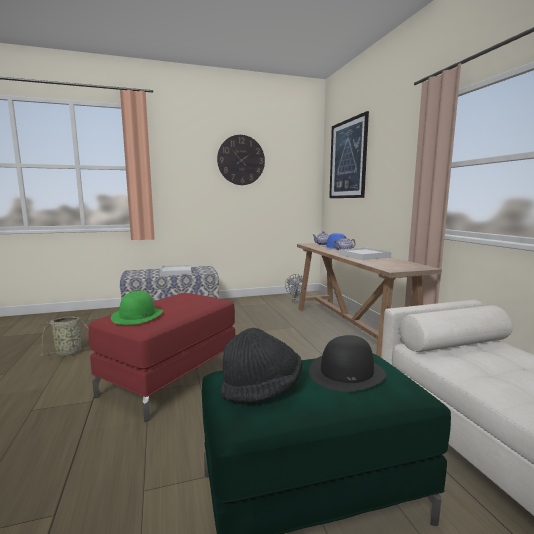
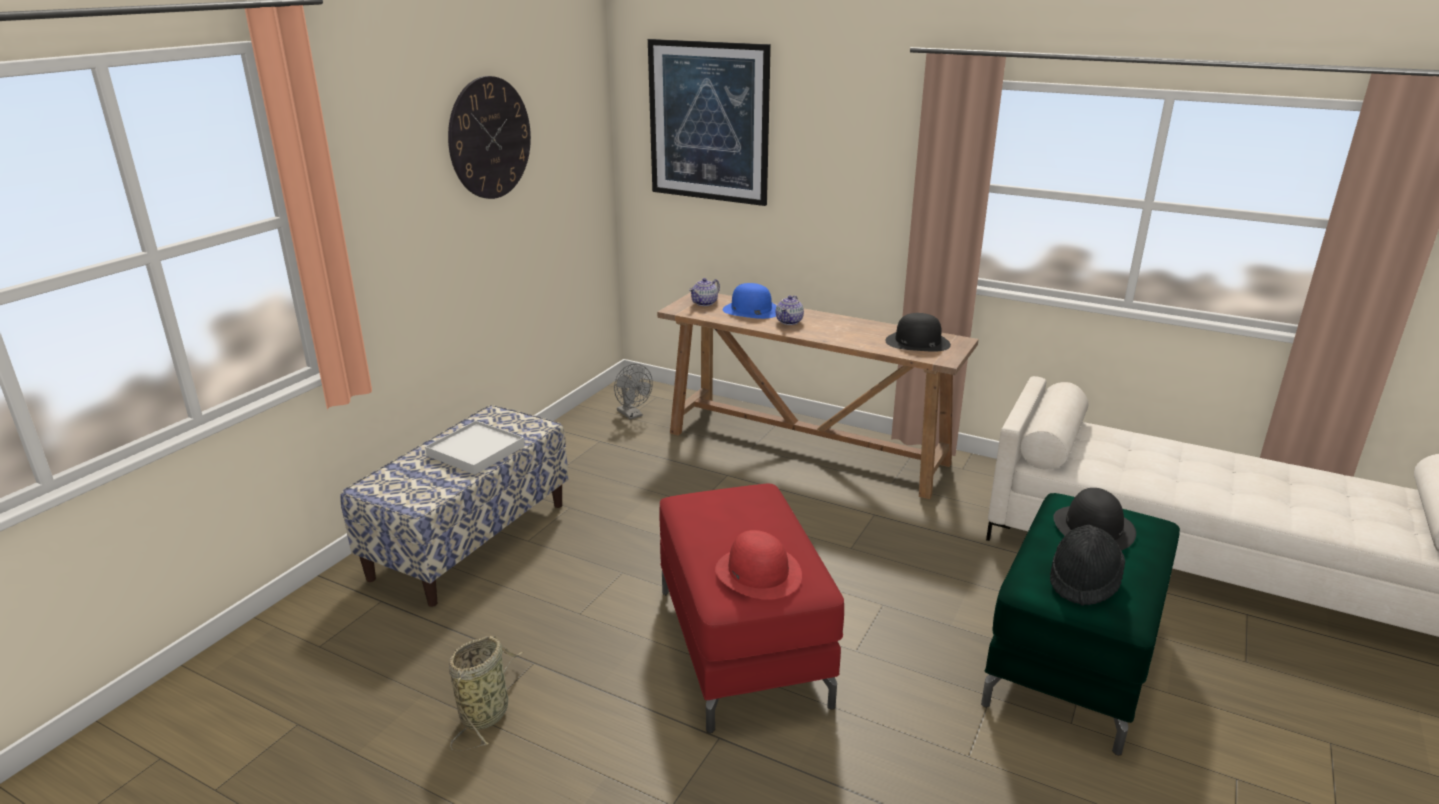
camera: 45 degrees left, 15 degrees up
(137, 315) = (758, 573): green hat -> red hat
(363, 256) = (843, 330): white tray -> none
(394, 264) = (917, 342): none -> black hat

